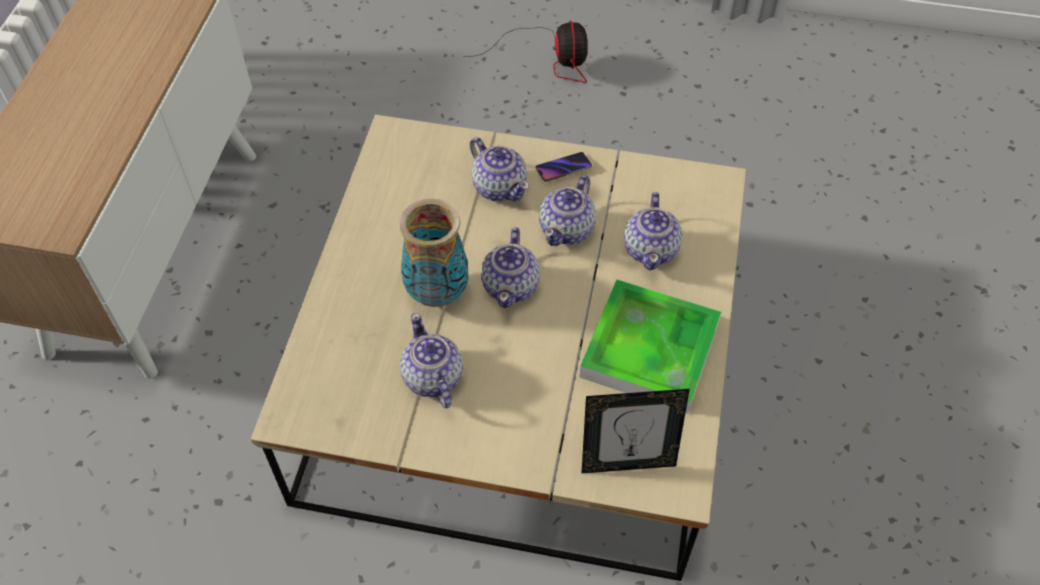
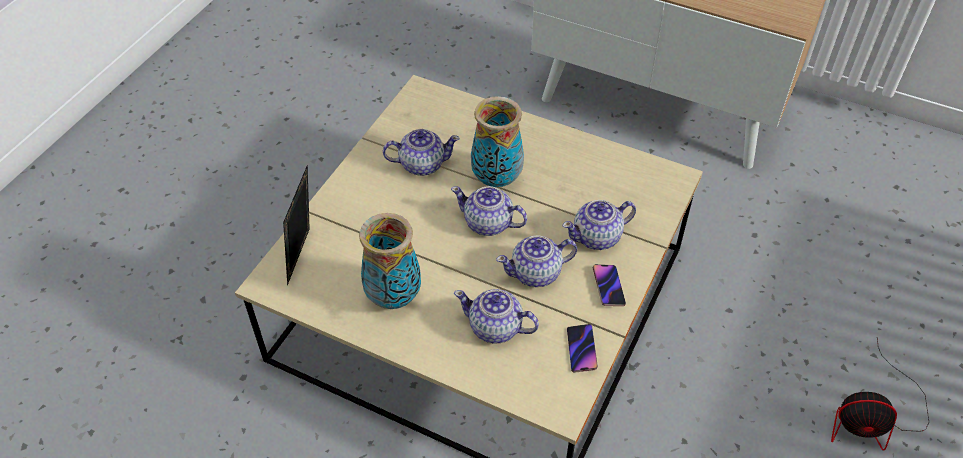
camera: 105 degrees right, 5 degrees down
(567, 229) = (536, 273): teapot -> teapot turned 60 degrees counterclockwise
(648, 178) = (581, 350): none -> phone
(650, 350) = (393, 298): tray -> vase

